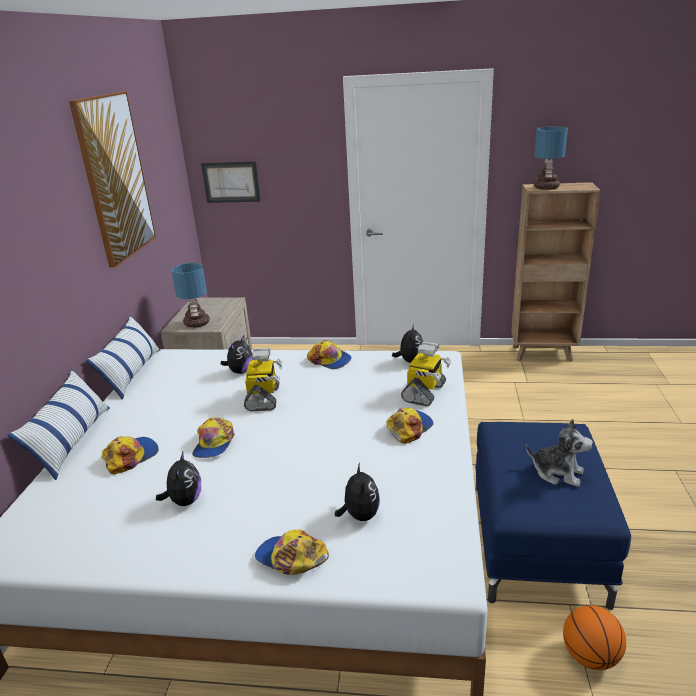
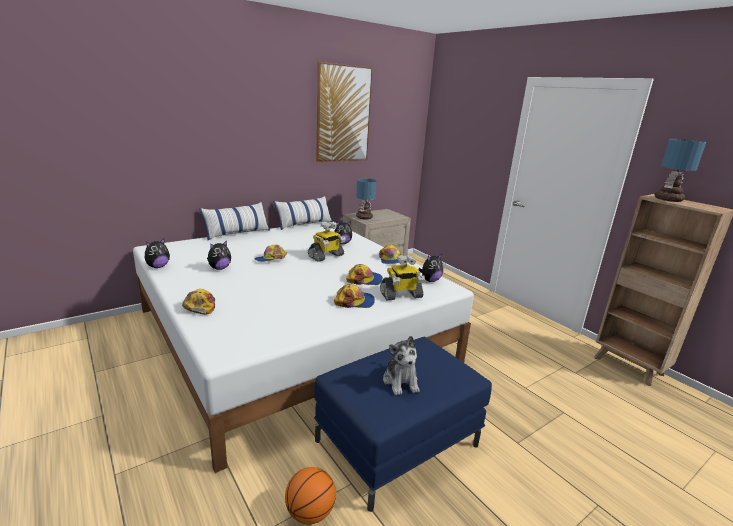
camera: 45 degrees right, 5 degrees down
(131, 456) = (239, 247): cap -> cap (364, 280)
(231, 182) = (445, 145): picture -> none
(360, 515) = (252, 312): plush toy -> plush toy (158, 266)

